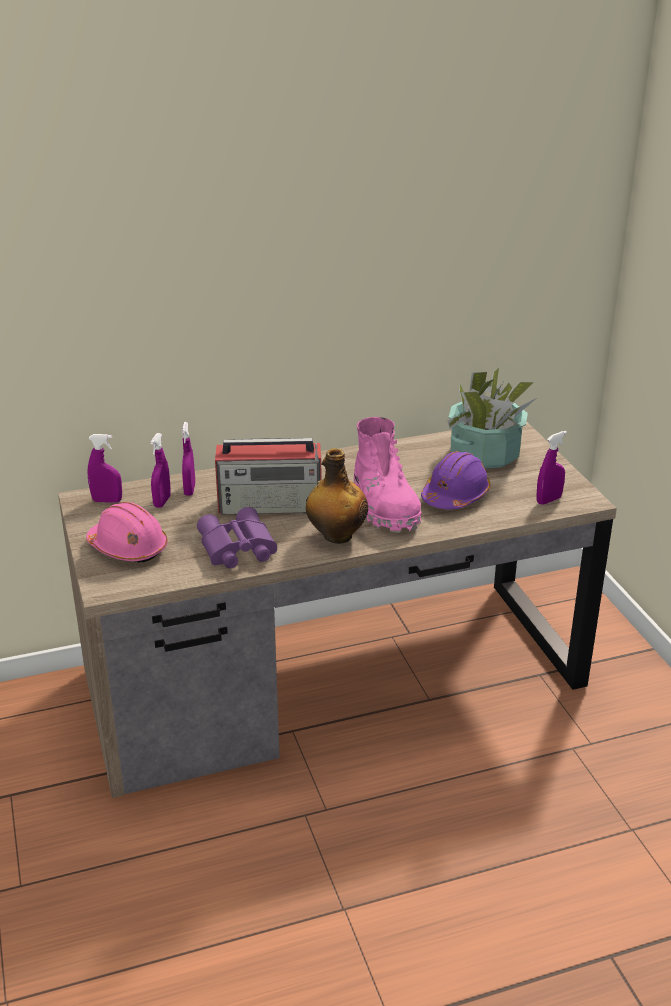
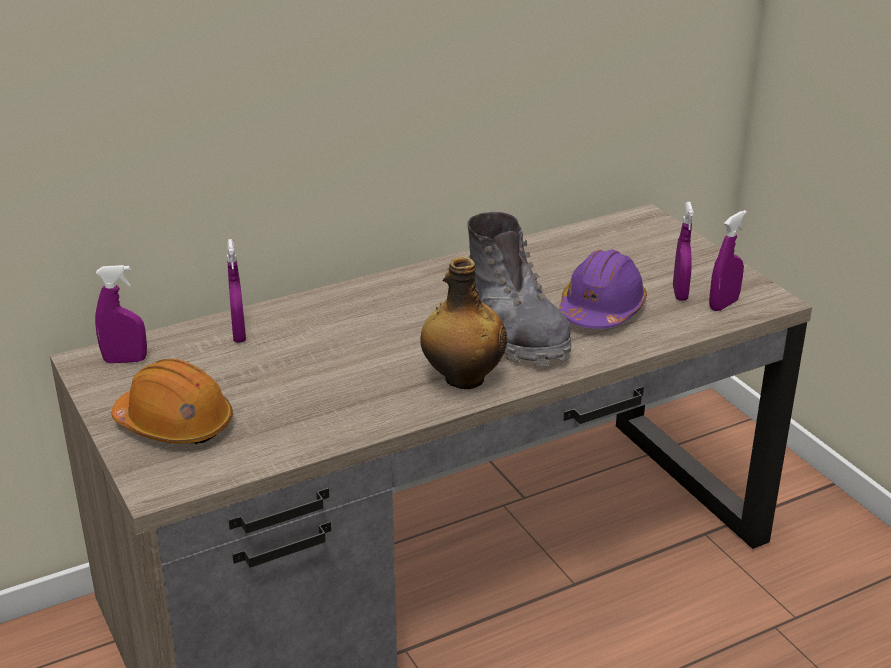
camera: 10 degrees left, 0 degrees up
(128, 548) = (175, 424): pink hard hat -> orange hard hat
(162, 502) = (205, 354): purple spray bottle -> purple spray bottle (680, 293)
(236, 549) = (329, 411): purple binoculars -> none
(271, 505) = (360, 344): radio -> none
(385, 506) = (514, 332): pink boot -> grey boot
(485, 454) = (619, 252): potted plant -> none

